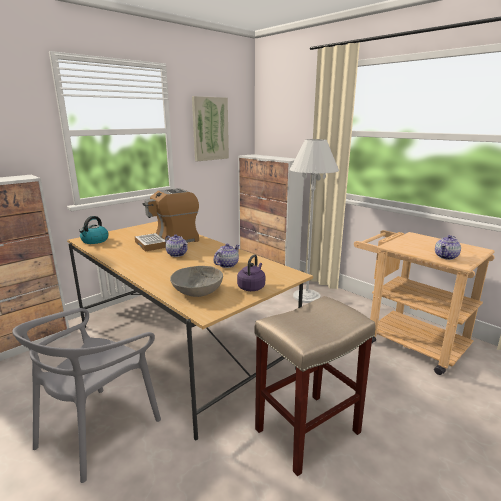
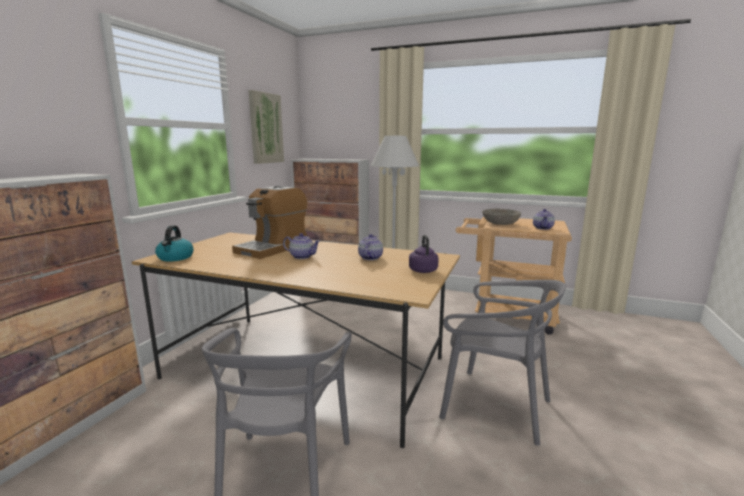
camera: 25 degrees left, 5 degrees down
(197, 291) = (376, 281): grey bowl -> grey bowl (500, 223)
(307, 432) = (495, 406): beige stool -> grey chair

